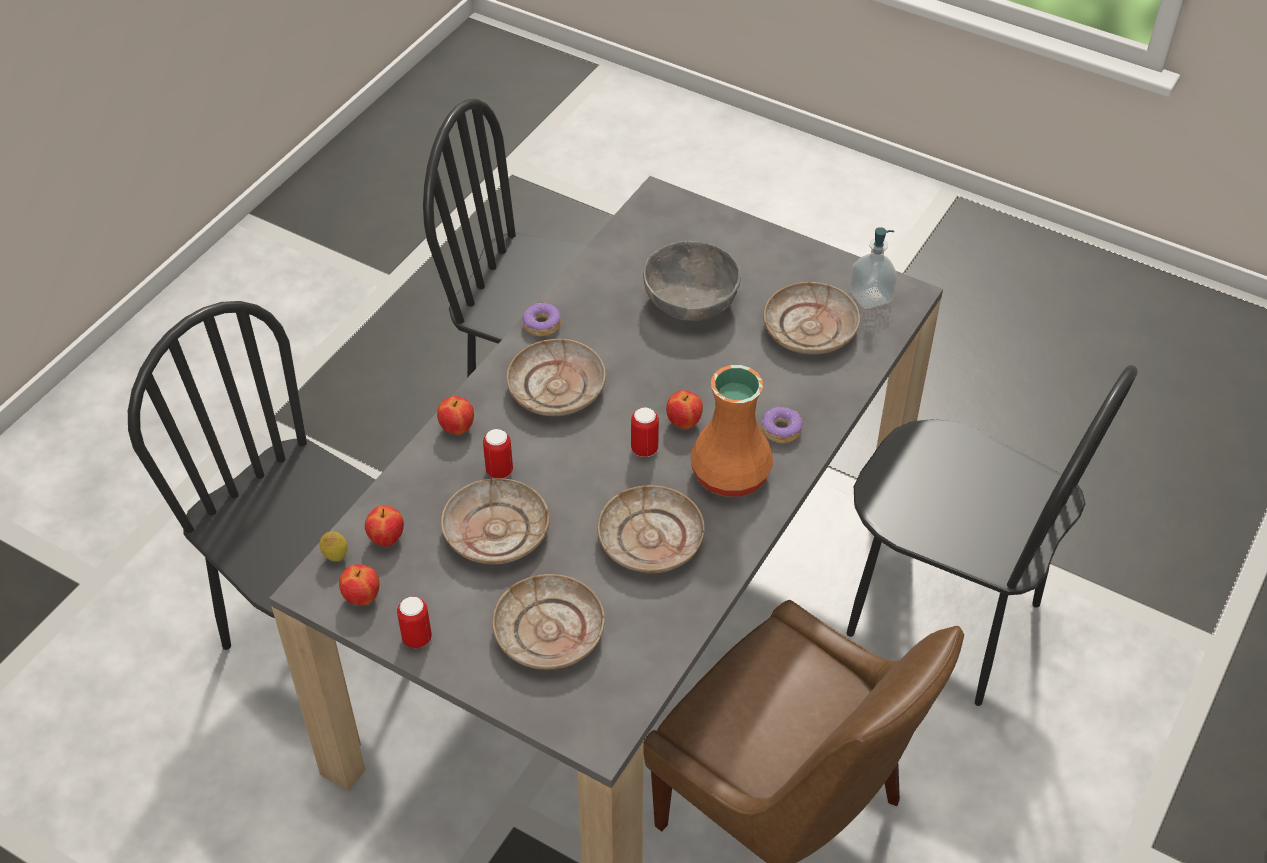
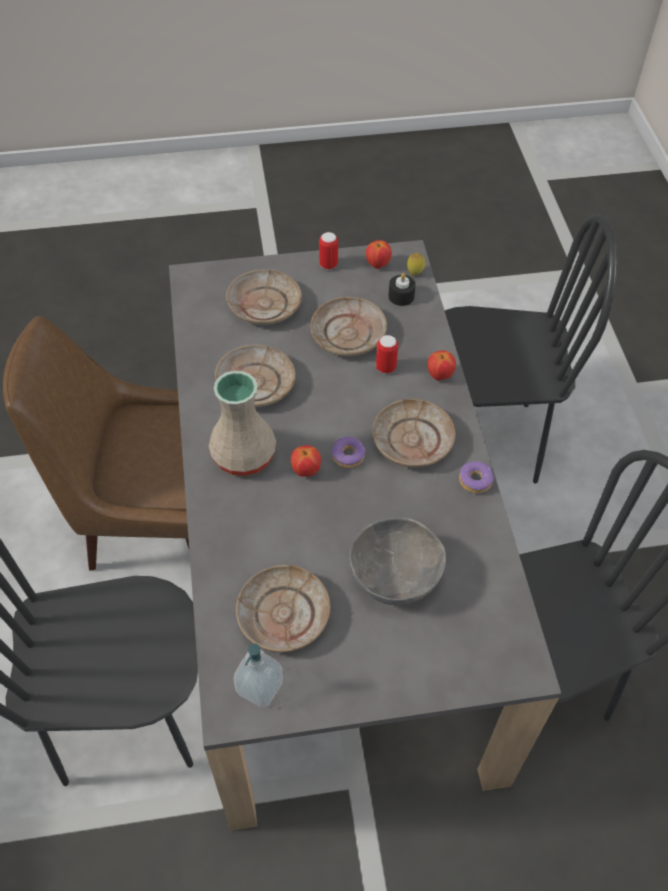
camera: 140 degrees right, 5 degrees up
(386, 539) = (401, 296): apple -> black candle
(644, 449) = (314, 436): can -> none
(730, 475) = (242, 454): orange vase -> beige vase
(781, 430) = (236, 509): donut -> donut (348, 456)

